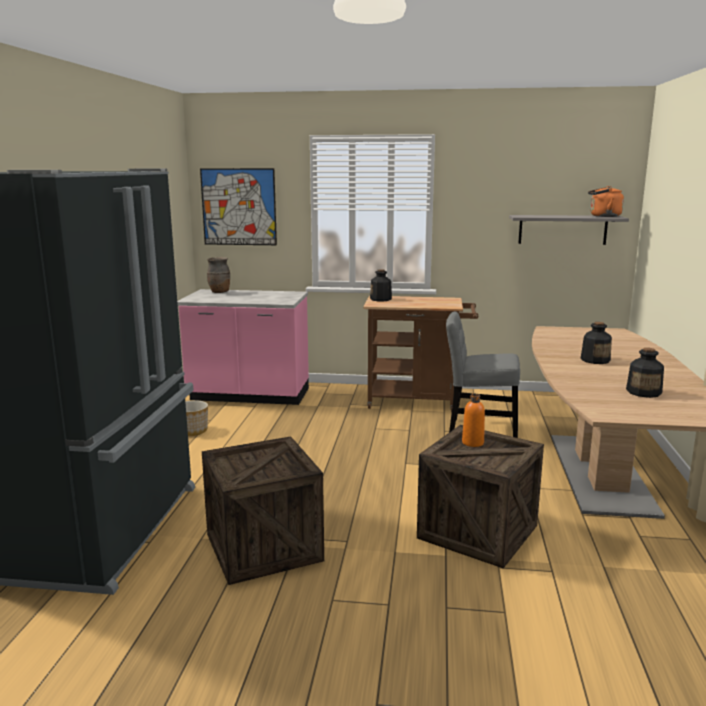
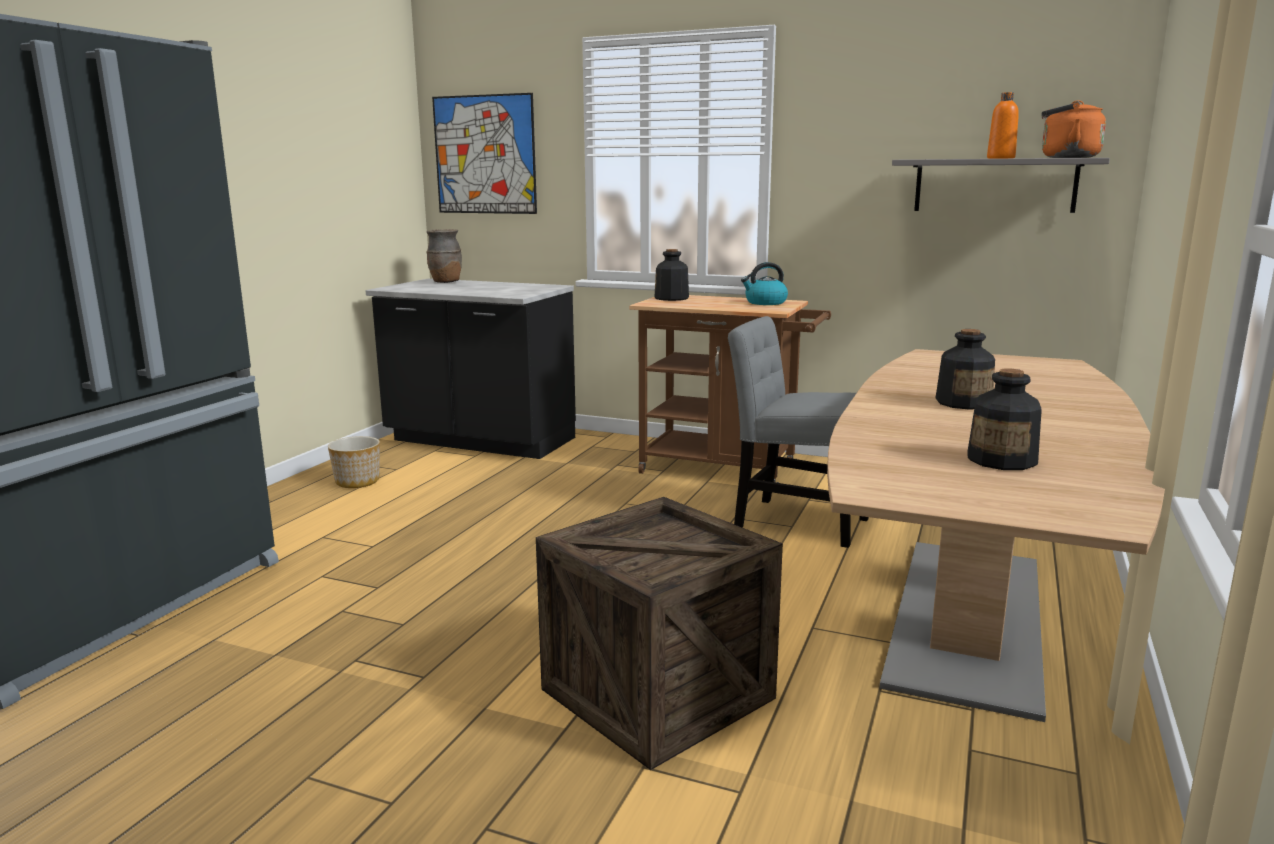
camera: 15 degrees right, 0 degrees up
(248, 396) = (479, 441): pink counter -> black counter
(263, 547) = (288, 667): crate -> none
(440, 300) = (765, 303): none -> kettle
(472, 443) = (659, 529): orange bottle -> orange bottle (1000, 158)

